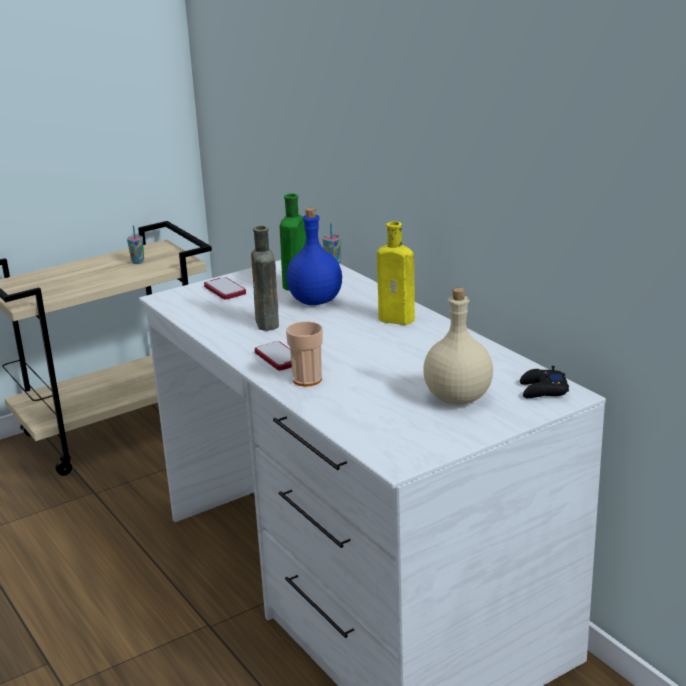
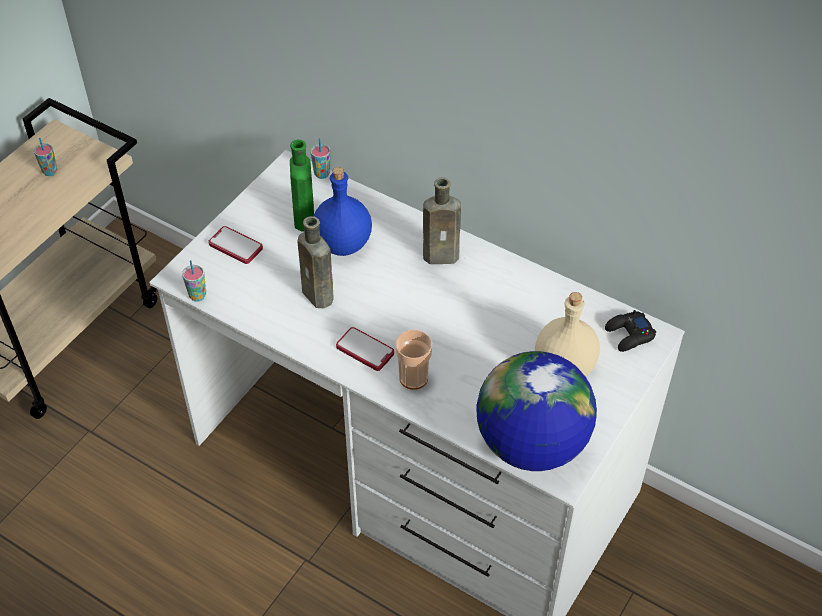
camera: 25 degrees left, 25 degrees up
(168, 309) = (197, 296): none -> cup
(382, 437) = (531, 444): none -> globe
(399, 319) = (443, 256): yellow bottle -> brown bottle

